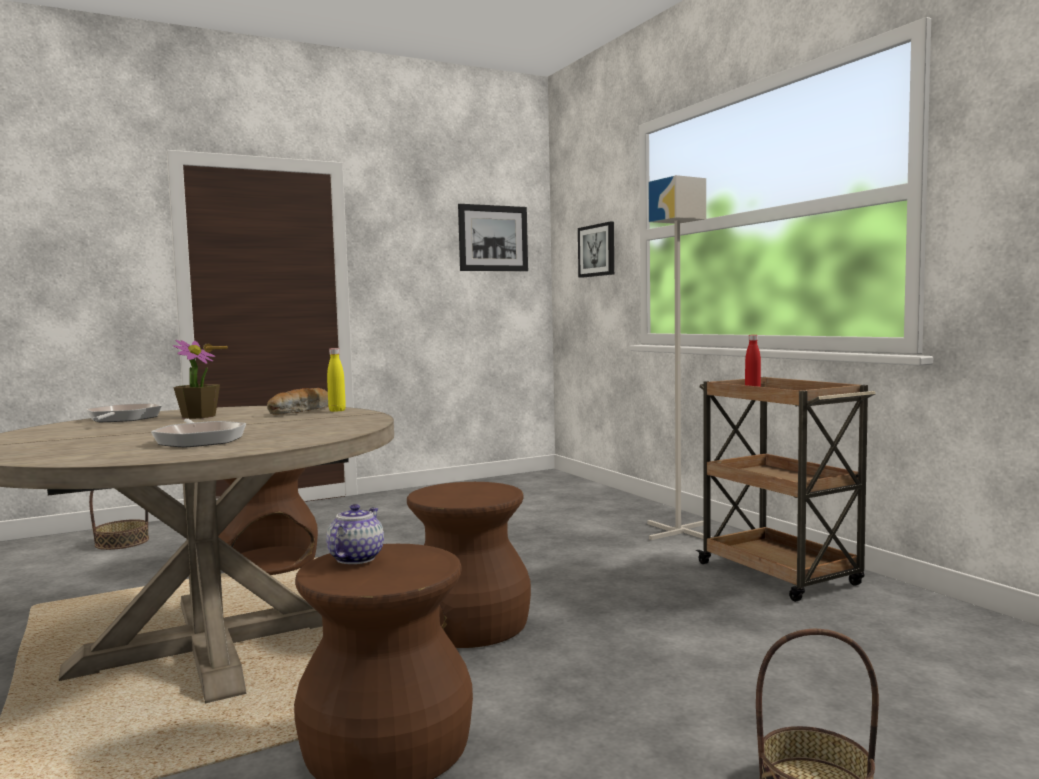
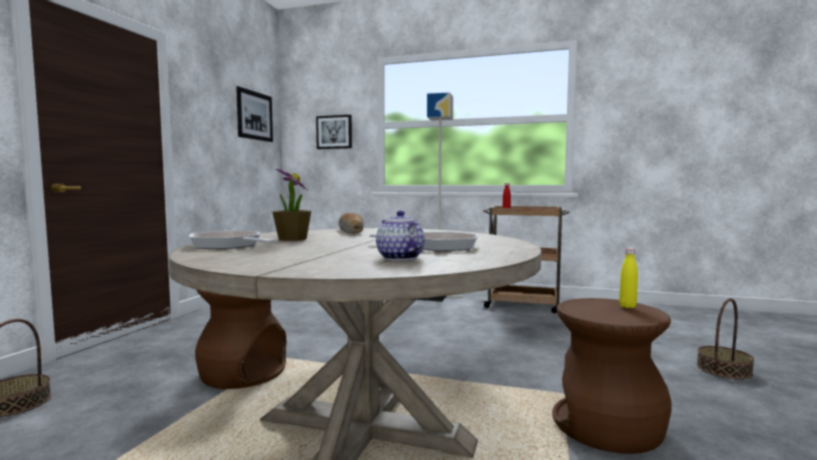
camera: 45 degrees left, 0 degrees up
(337, 410) = (372, 229): yellow bottle -> yellow bottle (627, 306)
(356, 558) = (586, 310): teapot -> teapot (399, 258)
(471, 625) = (475, 362): brown stool -> none

